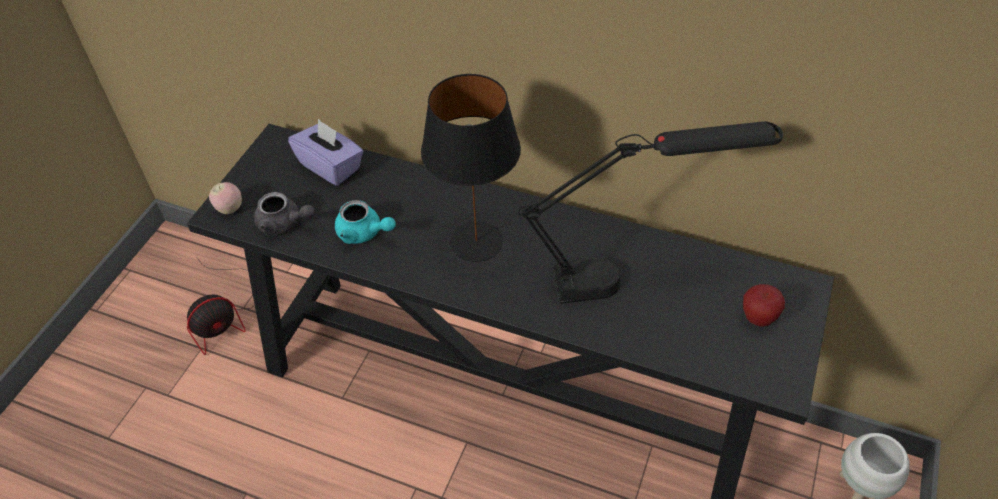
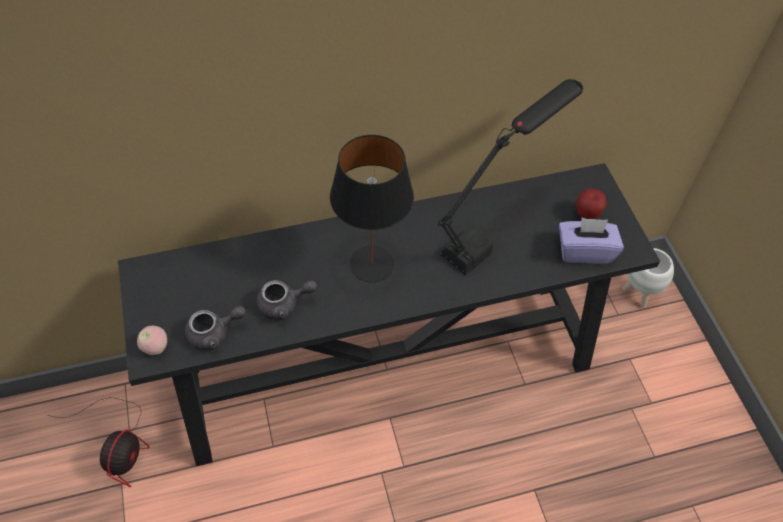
camera: 40 degrees left, 5 degrees up
(331, 166) = (207, 267): purple tissue box -> purple tissue box (584, 251)
(364, 233) = (284, 304): turquoise teapot -> grey teapot

